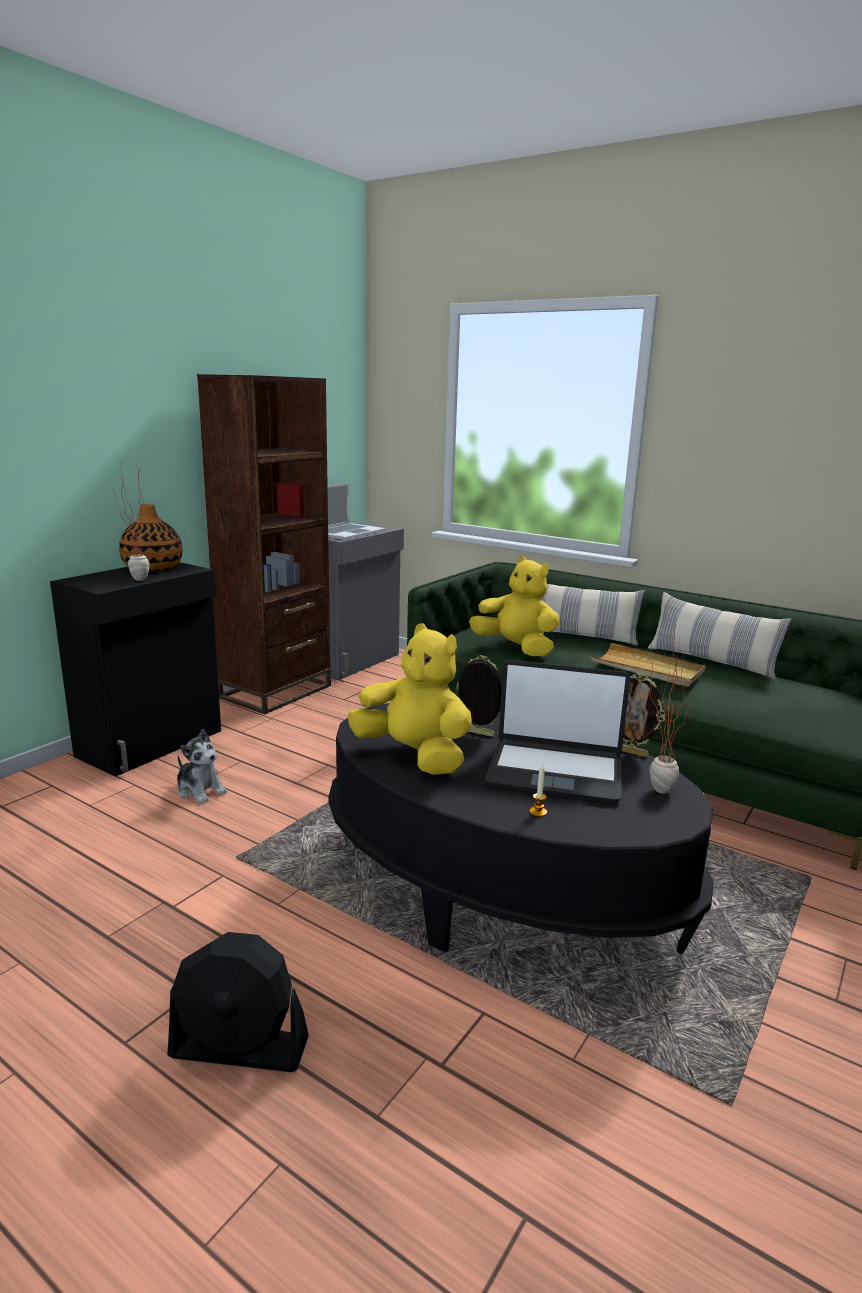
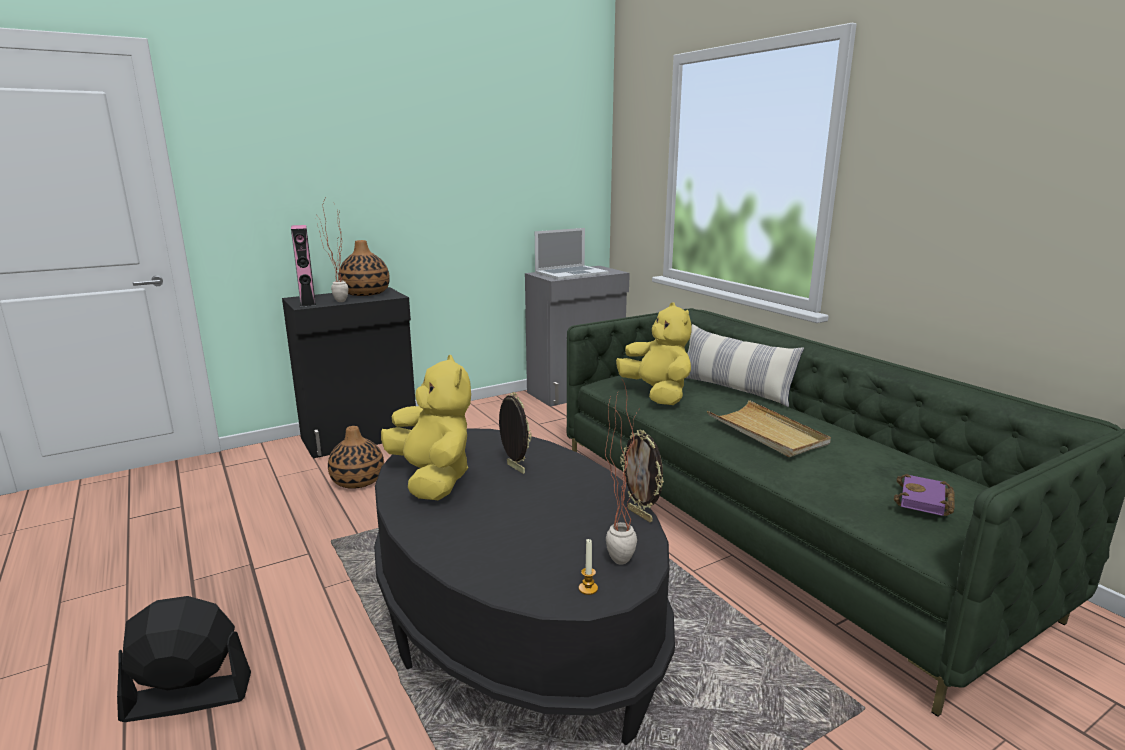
camera: 25 degrees right, 0 degrees up
(98, 584) = (308, 302): none -> pink speaker
(200, 790) = (358, 481): plush toy -> vase
(240, 1048) = (187, 697): black fan -> black fan turned 135 degrees clockwise
(276, 692) = (489, 409): brown bookcase -> none
(538, 812) = (471, 554): candle -> candle (588, 588)
(555, 772) = (538, 518): laptop -> none
(711, 661) = (857, 434): pillow -> none
(811, 704) = (925, 501): none -> purple book

